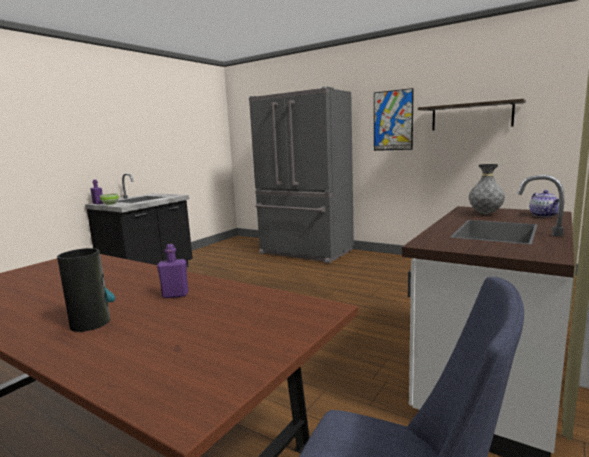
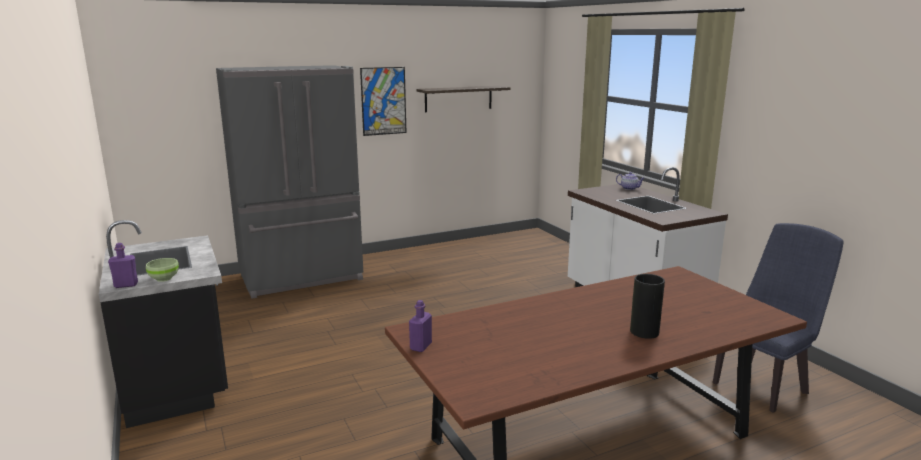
camera: 60 degrees left, 5 degrees up
(175, 295) = (609, 302): purple bottle -> purple bottle (421, 346)
(485, 214) = (605, 193): grey vase -> none

